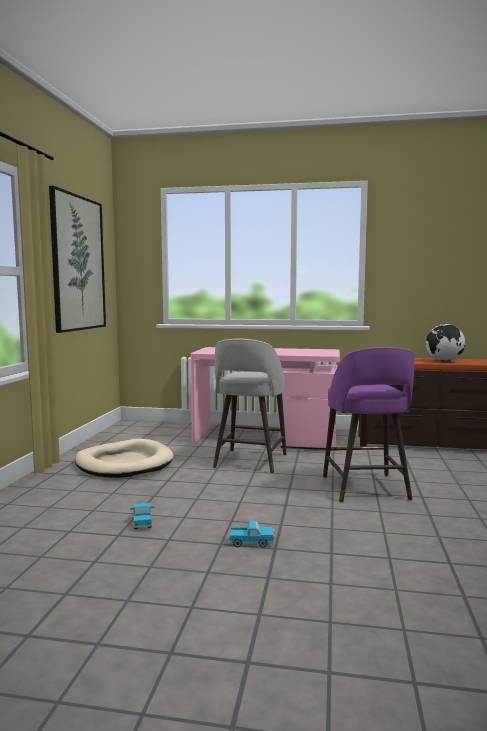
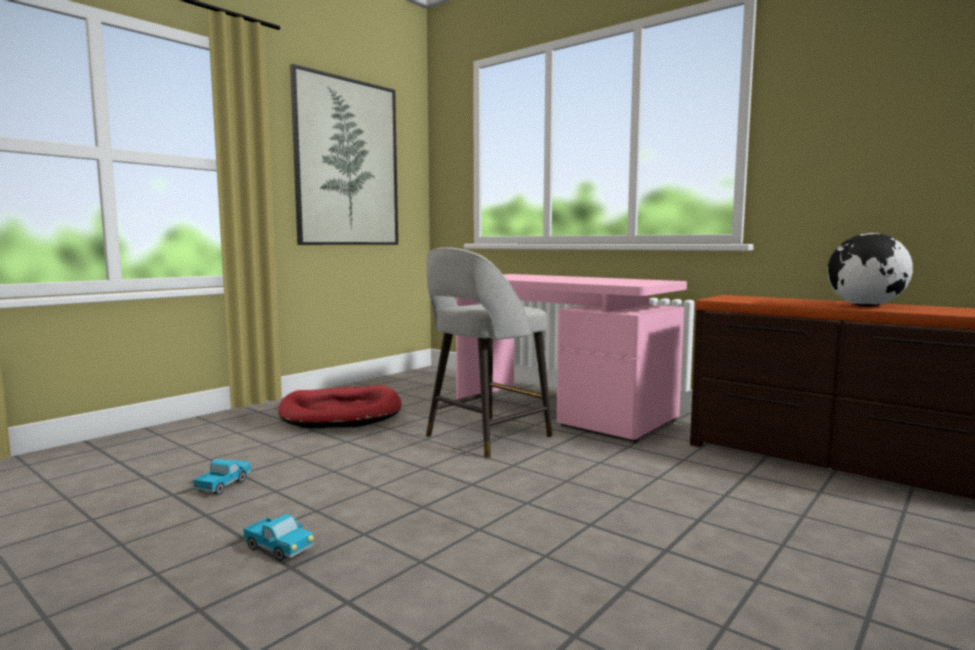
camera: 30 degrees right, 0 degrees up
(124, 463) = (341, 413): beige dog bed -> red dog bed
(366, 489) = (586, 512): purple stool -> none

